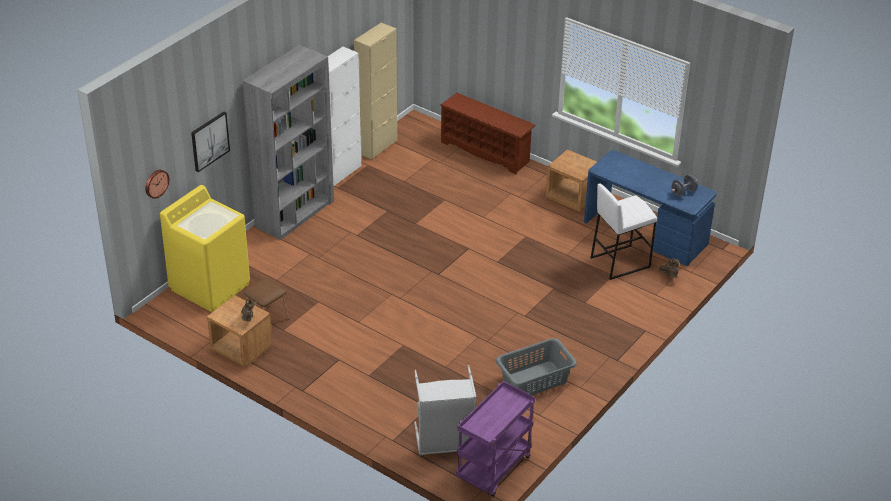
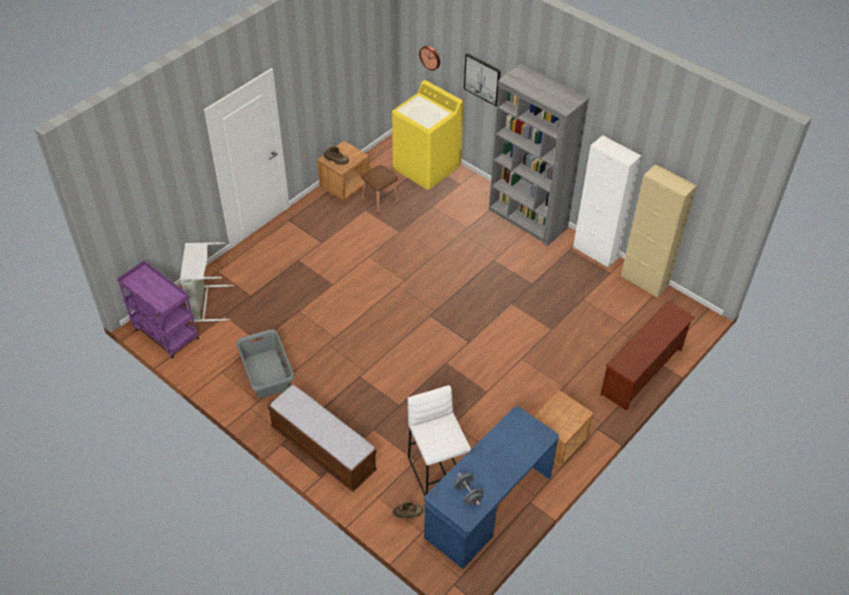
camera: 95 degrees right, 10 degrees up
(616, 332) = (323, 450): none -> bench

